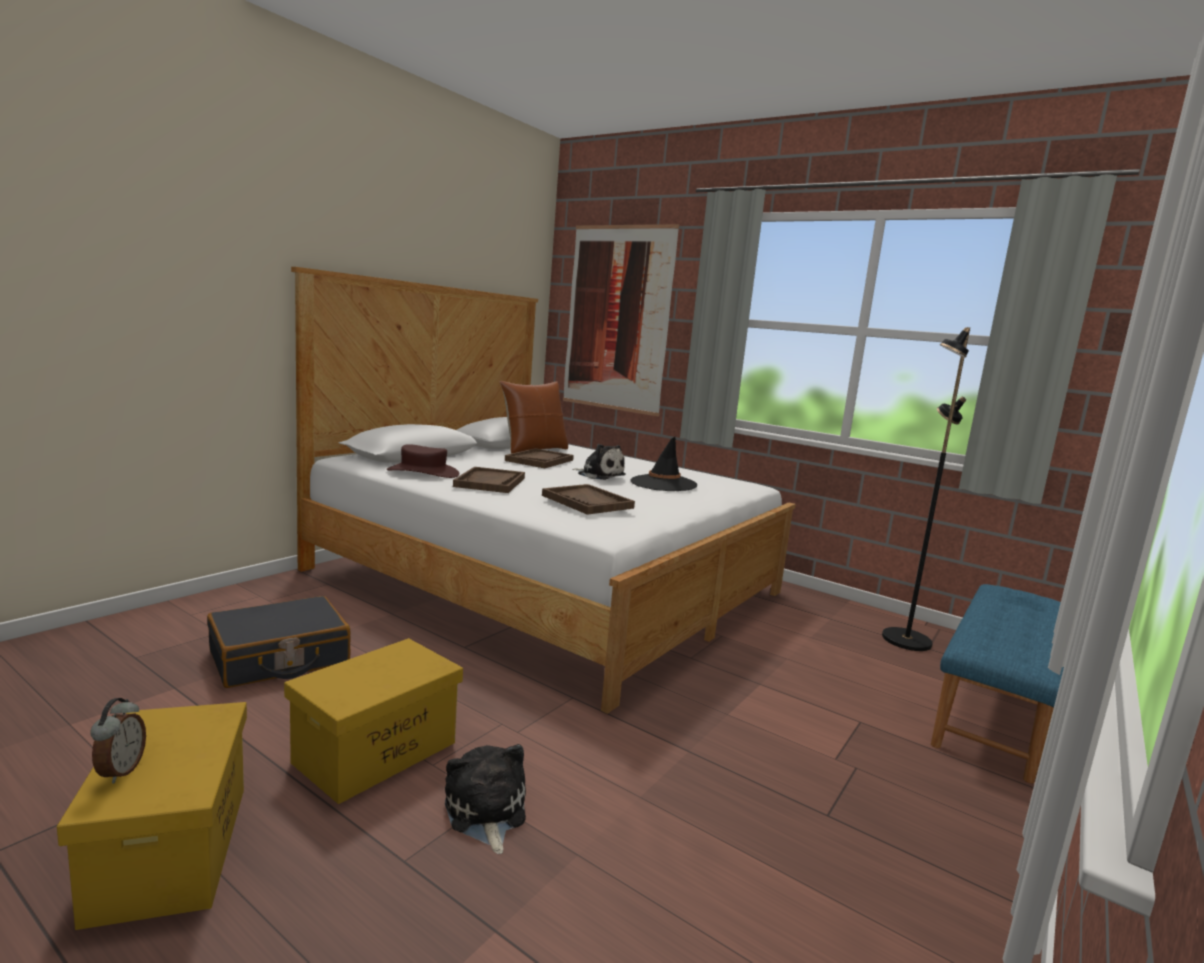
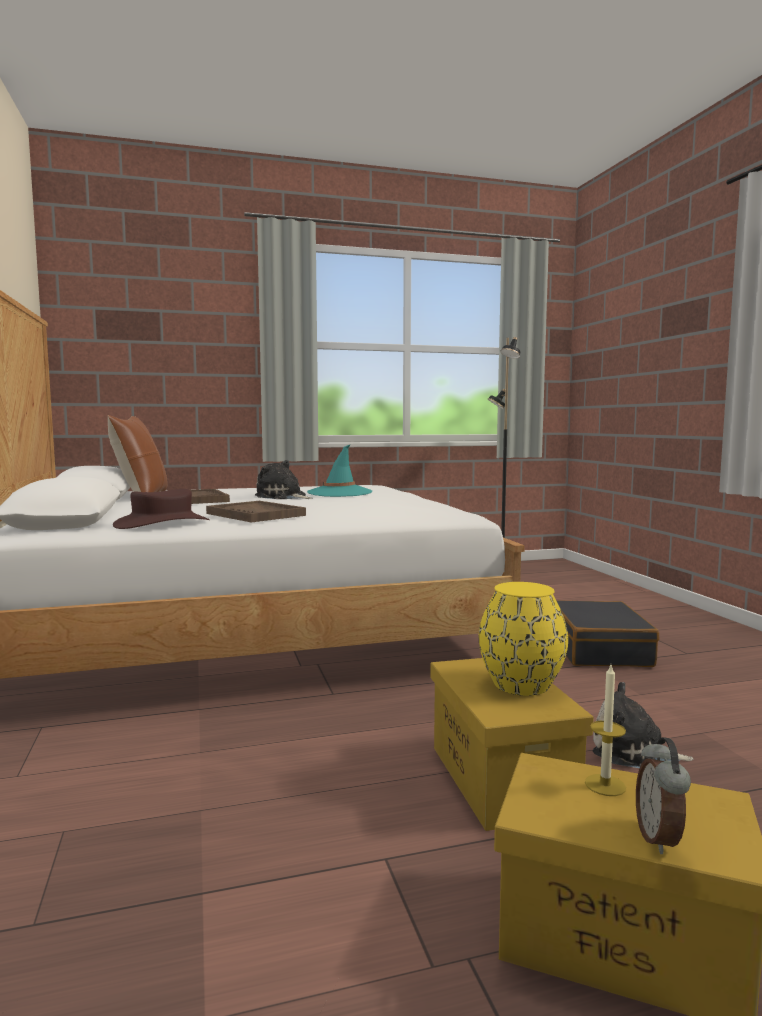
camera: 50 degrees left, 5 degrees down
(119, 771) = (660, 838): alarm clock -> alarm clock turned 120 degrees counterclockwise
(200, 740) = (605, 785): none -> candle
(279, 658) = (218, 796): black suitcase -> black suitcase (599, 649)
(384, 680) = (521, 685): none -> yellow vase
(587, 502) = (381, 505): brown tray -> none
(599, 475) = (283, 497): plush toy -> plush toy turned 135 degrees counterclockwise
(617, 319) = (153, 346): picture -> none
(663, 484) = (339, 493): black hat -> turquoise hat
(997, 710) = (601, 586): blue bench -> none

